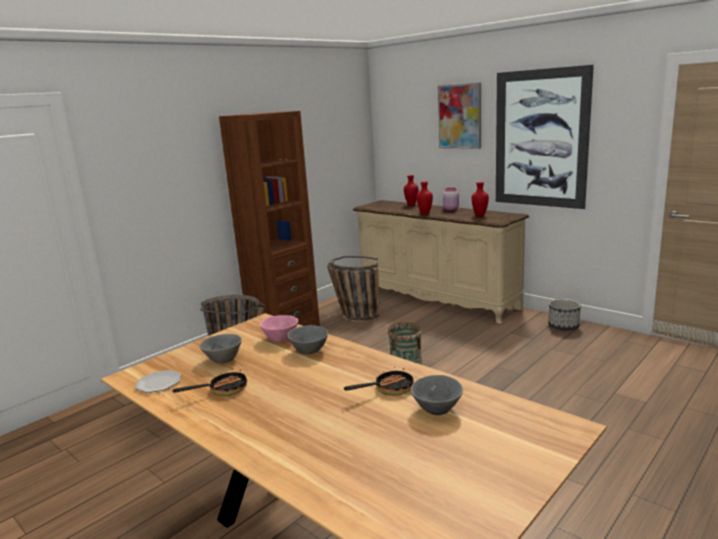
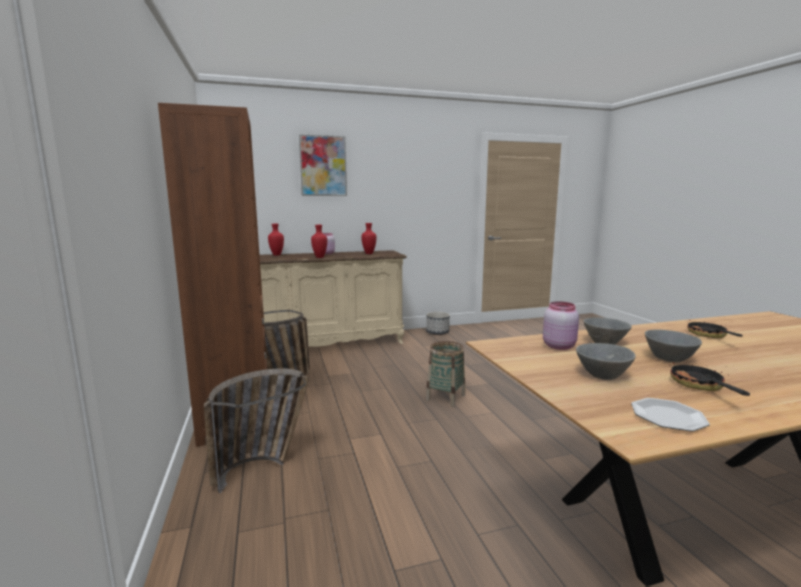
camera: 60 degrees left, 5 degrees down
(281, 338) = (559, 346): pink bowl -> pink jar
(435, 409) = (749, 332): grey bowl -> grey bowl (669, 359)
(540, 139) = (400, 188): picture -> none

